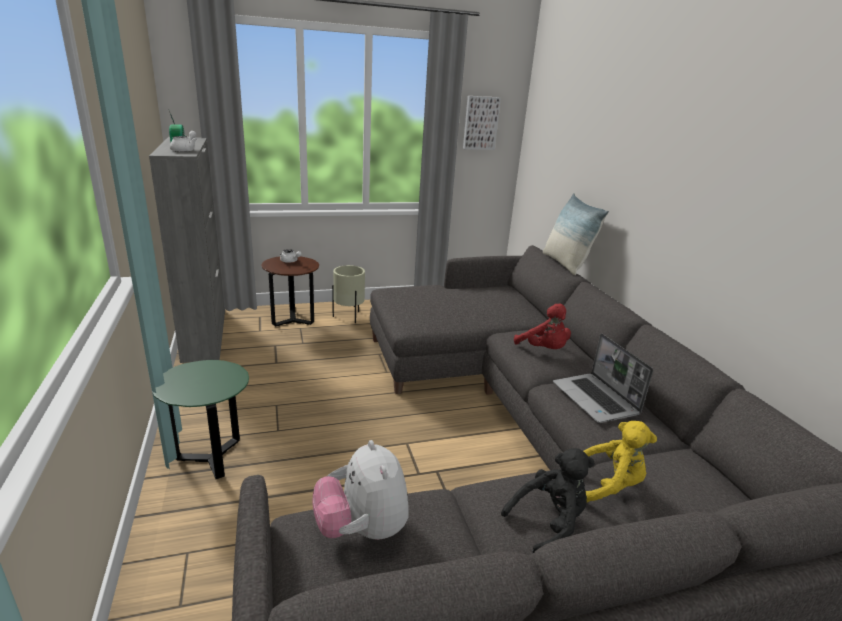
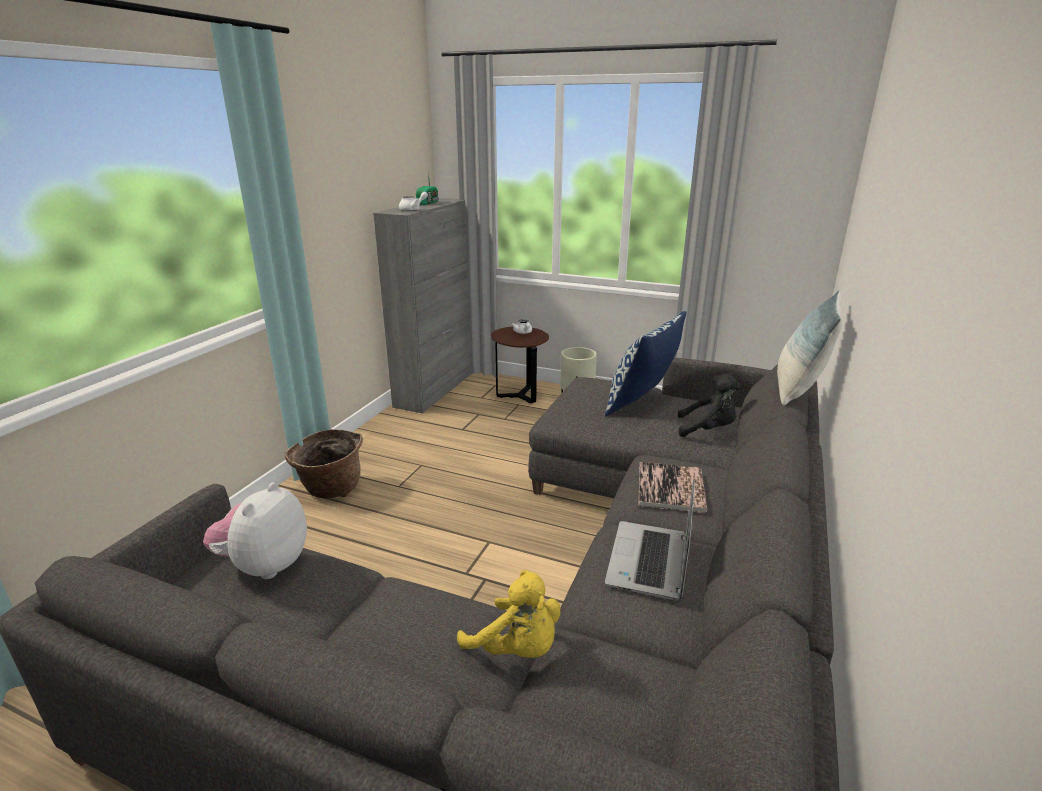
camera: 40 degrees right, 0 degrees up
(211, 459) = (330, 489): green side table -> basket
(450, 298) = (641, 403): none -> pillow
(480, 123) = (781, 188): picture -> none
(544, 349) = (671, 488): red plush toy -> book
(548, 523) = (406, 645): black plush toy -> black plush toy (708, 430)

